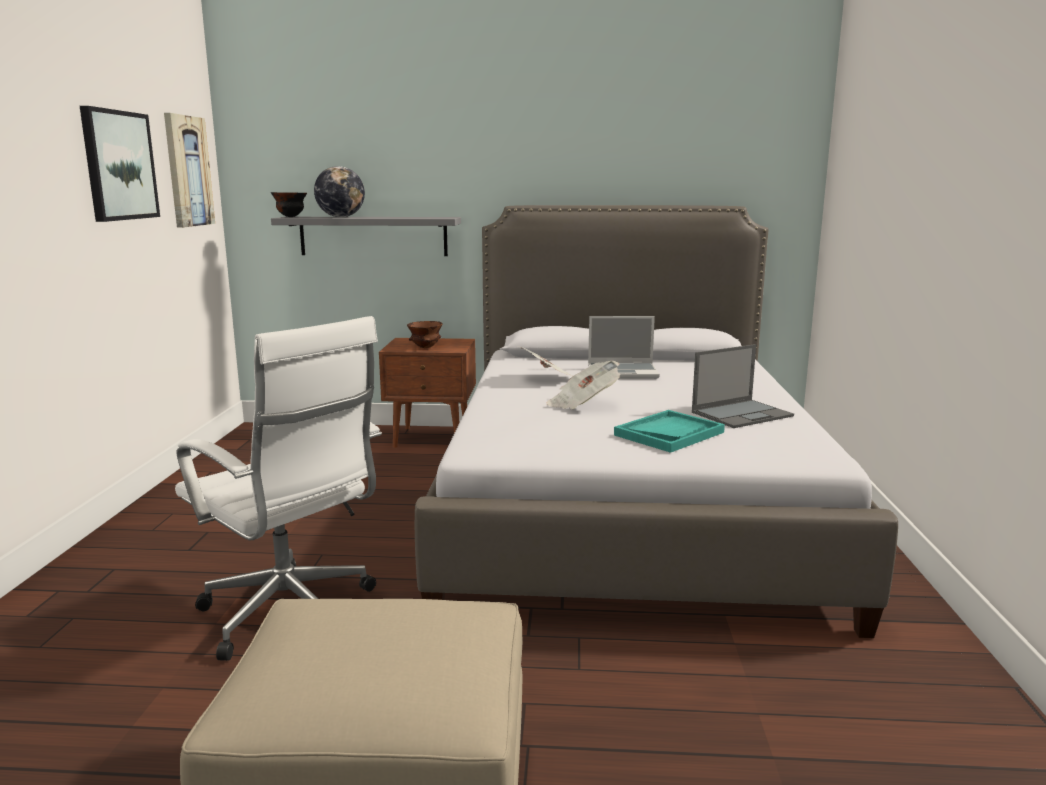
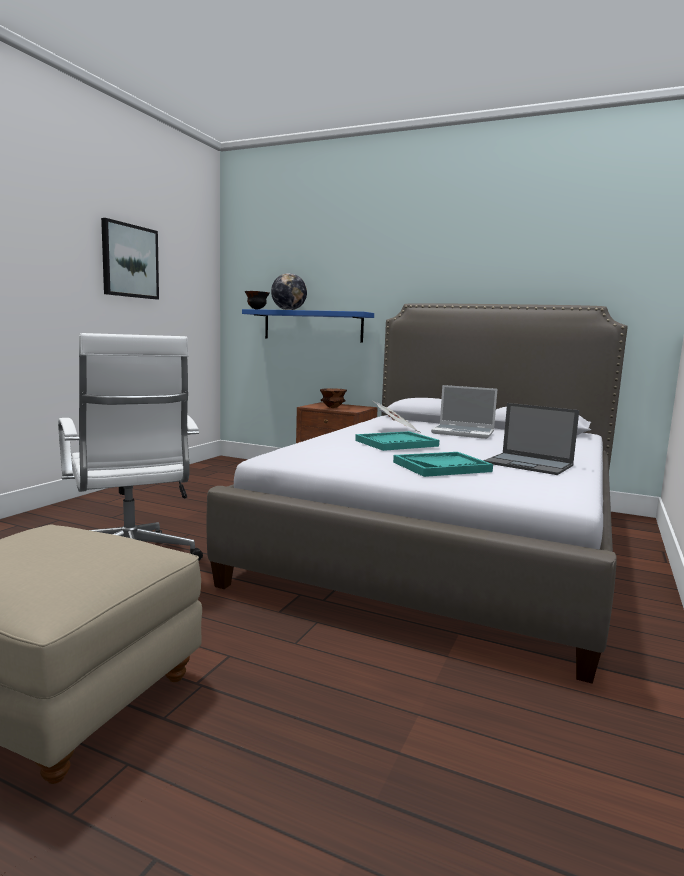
camera: 20 degrees right, 5 degrees down
(188, 171) = (191, 274): picture -> none
(373, 236) = (312, 326): grey shelf -> blue shelf
(582, 404) = (396, 443): newspaper -> turquoise tray
(742, 414) = (529, 464): laptop -> laptop turned 45 degrees clockwise

